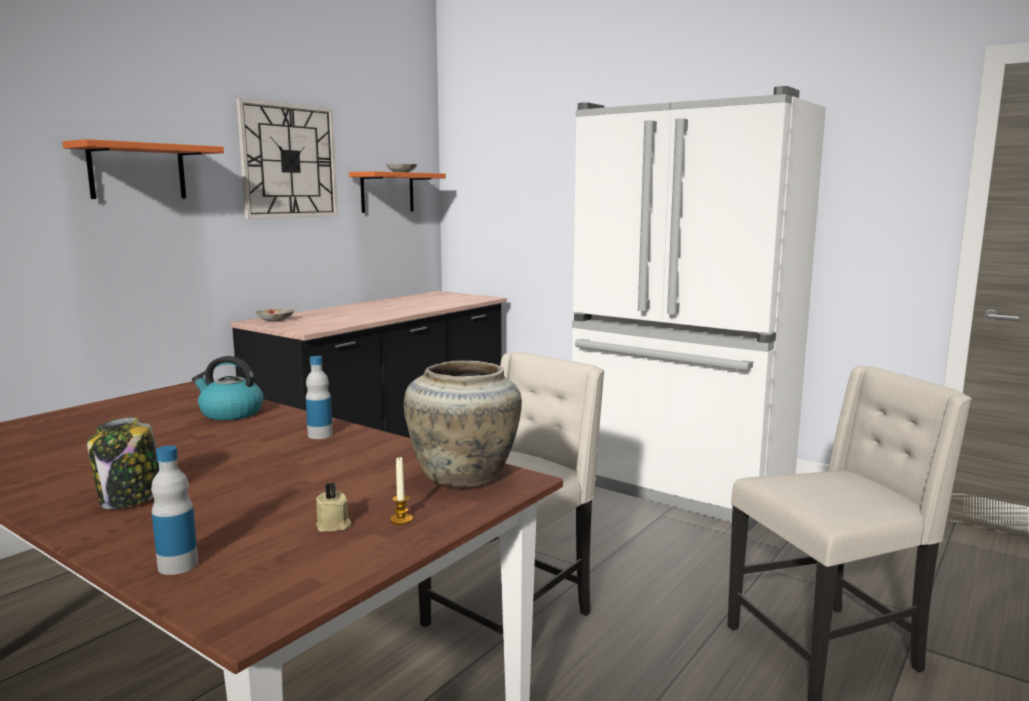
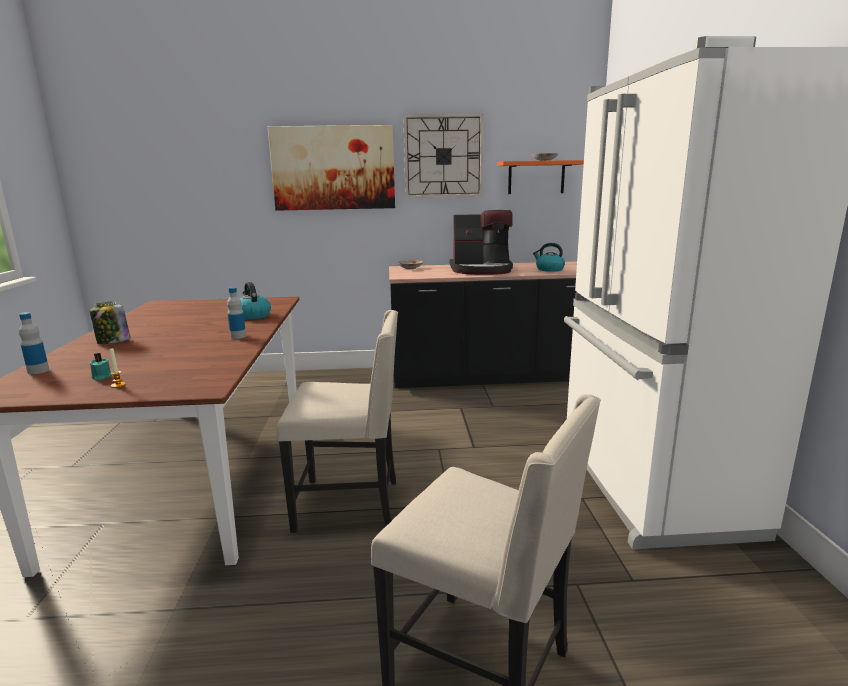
camera: 50 degrees right, 5 degrees up
(137, 172) = (333, 168): orange shelf -> picture
(333, 525) = (101, 377): beige candle -> turquoise candle
(373, 311) = (481, 270): none -> coffee machine
(440, 301) = (549, 269): none -> kettle
(465, 476) = (200, 377): beige vase -> none

